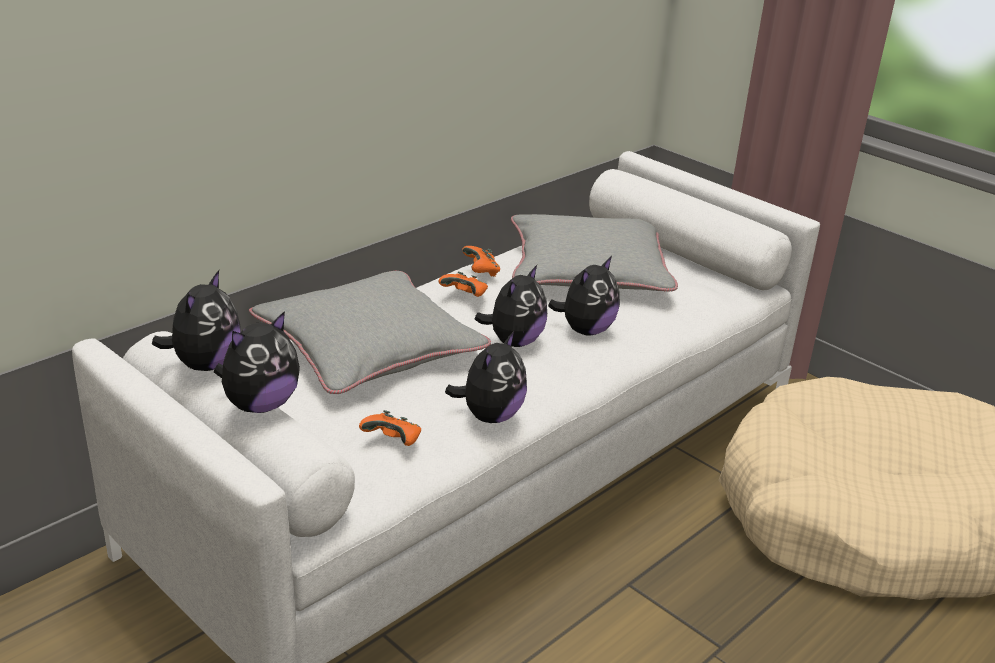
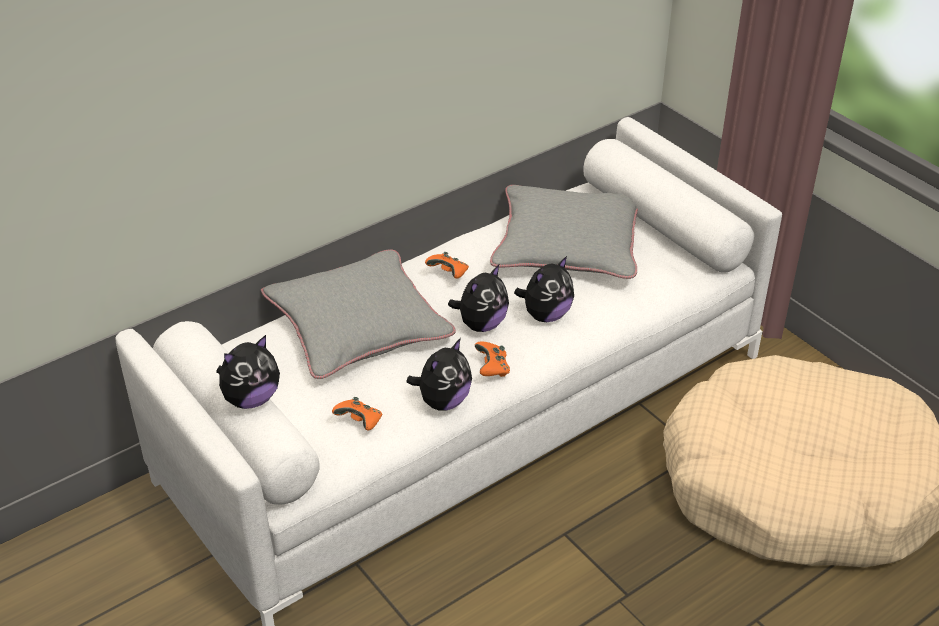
camera: 10 degrees right, 10 degrees up
(205, 364) = (214, 357): plush toy -> none
(481, 271) = (469, 246): orange game controller -> orange game controller (492, 369)

